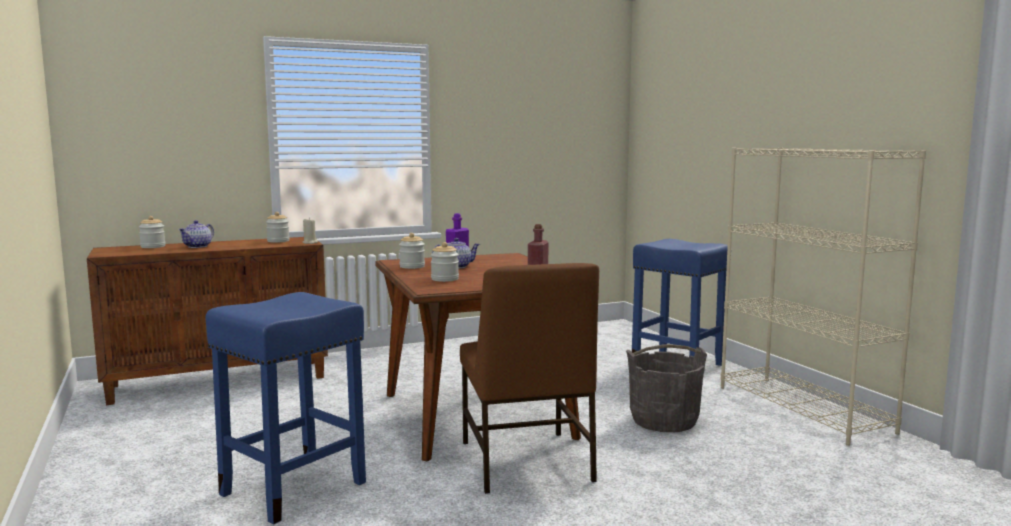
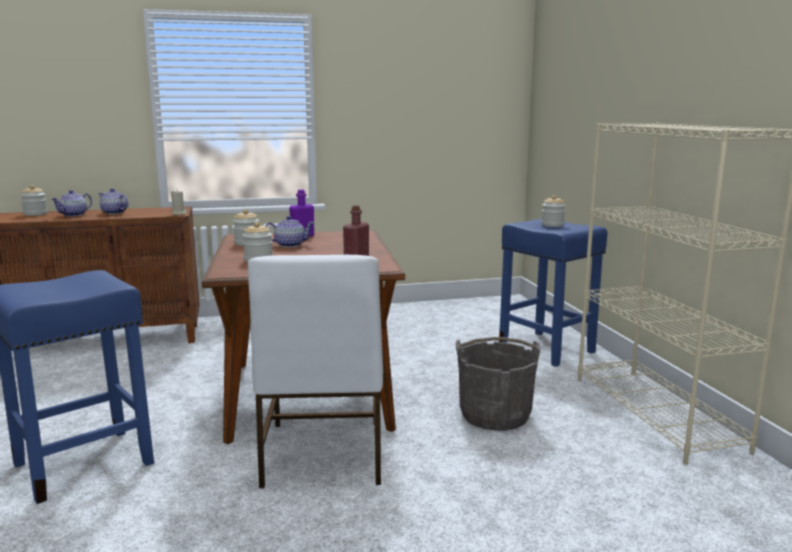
camera: 10 degrees right, 5 degrees up
(239, 243) = (114, 213): none -> teapot
(278, 241) = (153, 211): jar -> jar (552, 225)
(525, 462) = (322, 454): brown chair -> white chair

